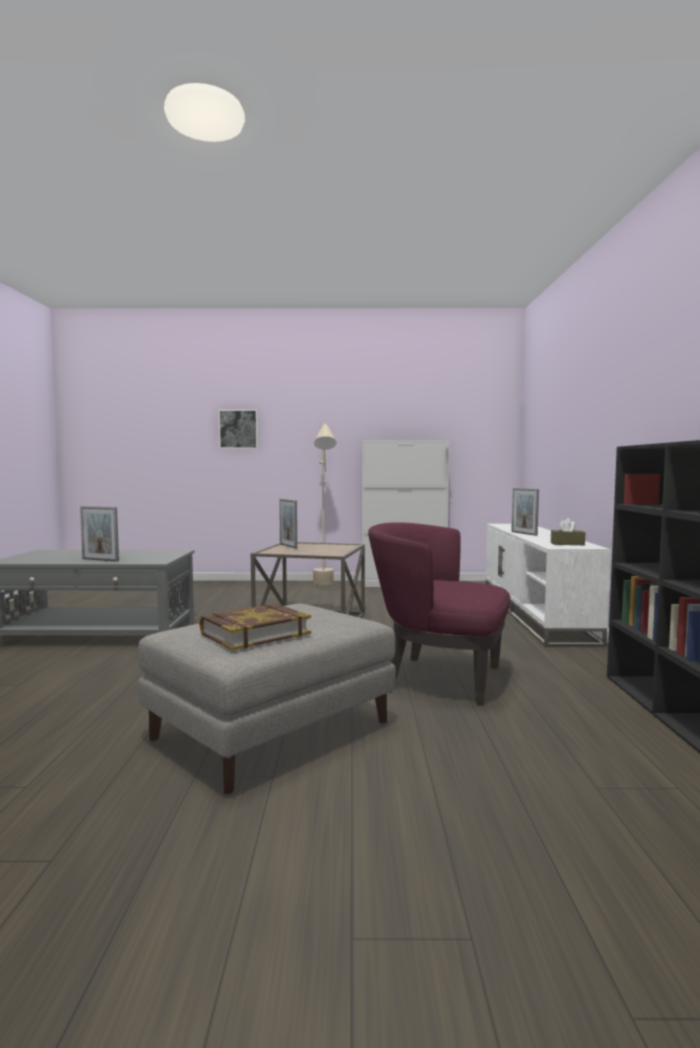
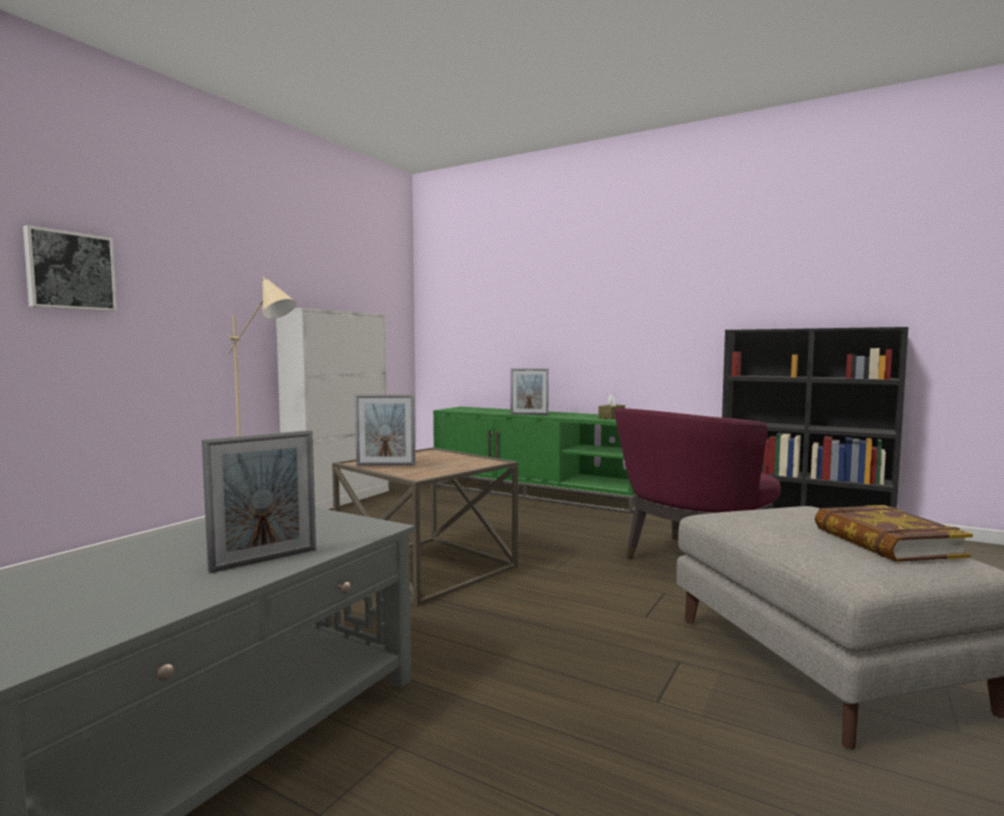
camera: 60 degrees left, 0 degrees up
(536, 614) = (537, 493): white tv stand -> green tv stand

